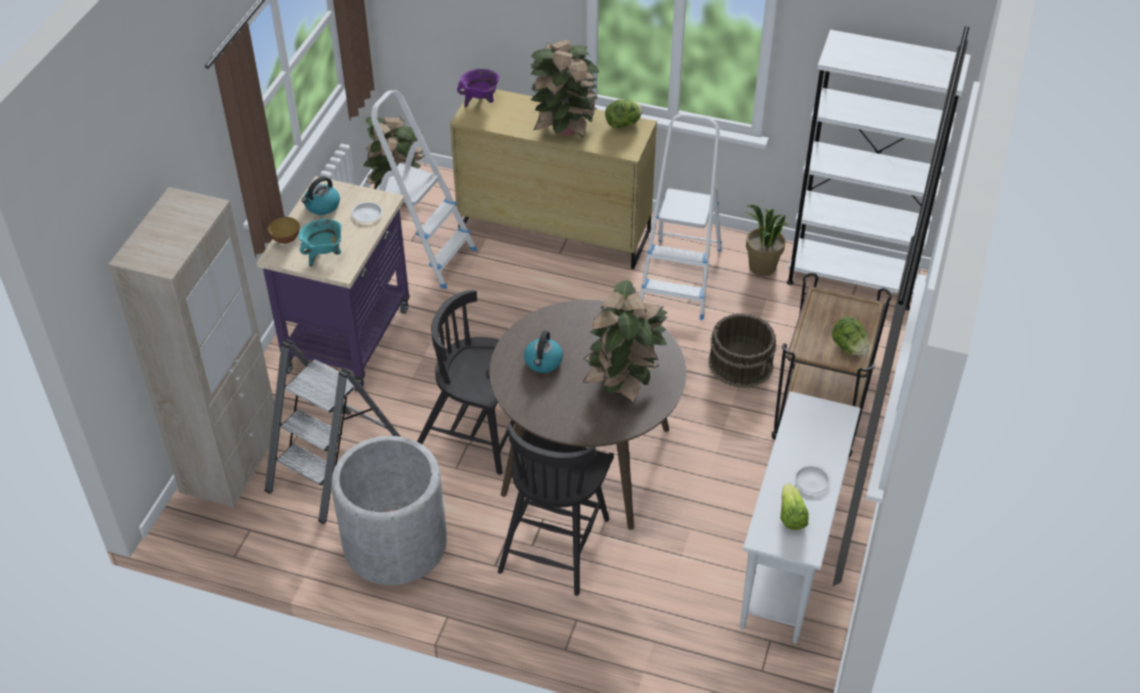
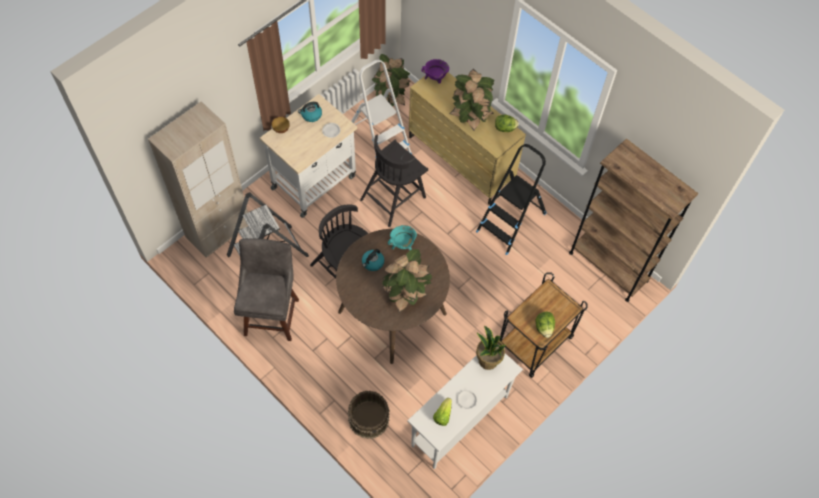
camera: 25 degrees right, 15 degrees up
(324, 256) = (294, 148): turquoise cooking pot -> turquoise cooking pot (402, 245)
(348, 339) = (314, 182): purple cart -> white cart
(395, 543) = (272, 314): grey planter -> grey stool
(555, 542) = (349, 352): black chair -> black chair (394, 197)
(680, 278) = (510, 223): white step ladder -> black step ladder
(741, 363) = (510, 292): brown bucket -> brown bucket (369, 418)
(762, 267) = (561, 236): potted plant -> potted plant (487, 361)
(852, 278) = (608, 266): white bookcase -> brown bookcase

